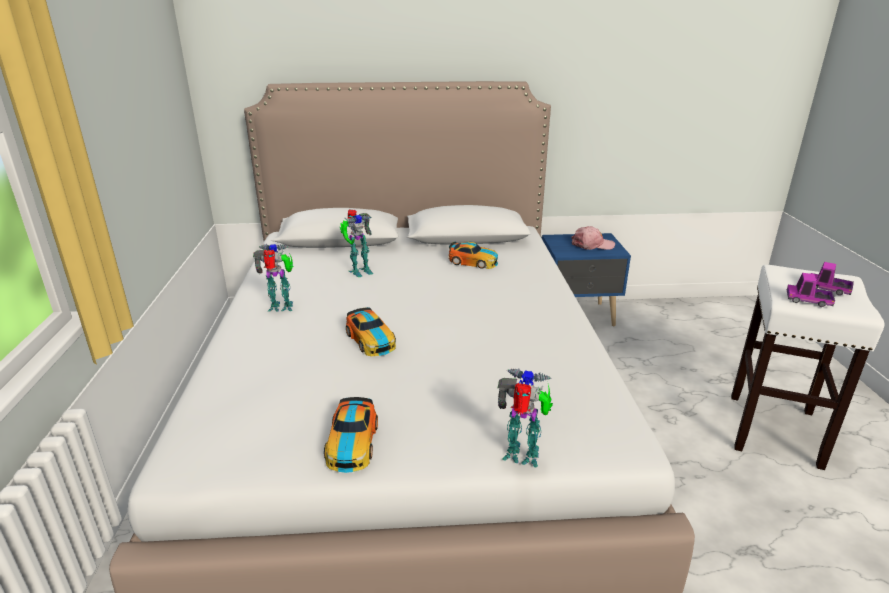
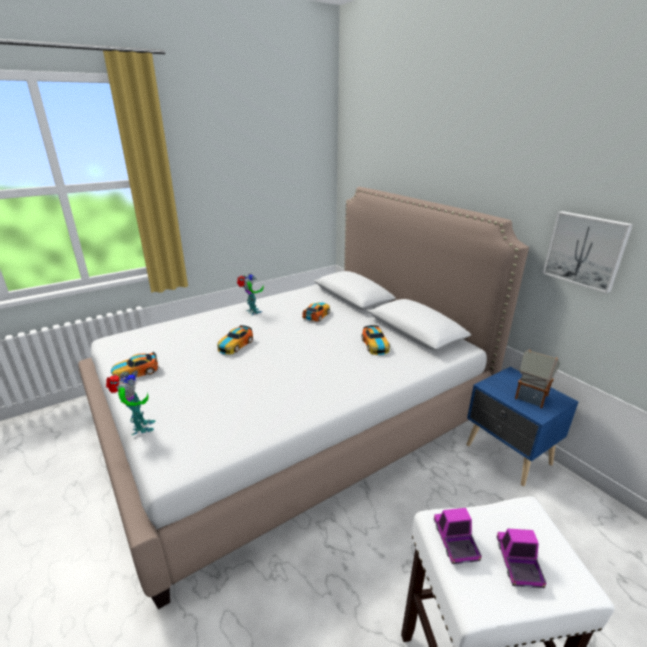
camera: 60 degrees right, 0 degrees up
(359, 271) = (316, 315): toy robot -> toy car
(592, 245) = (530, 396): pink cap -> toy house
(593, 95) = (585, 250): none -> picture

